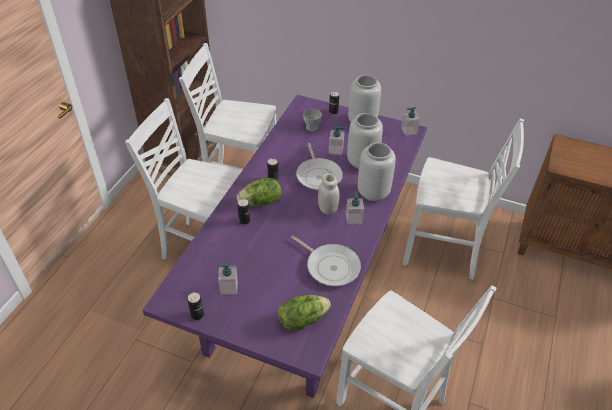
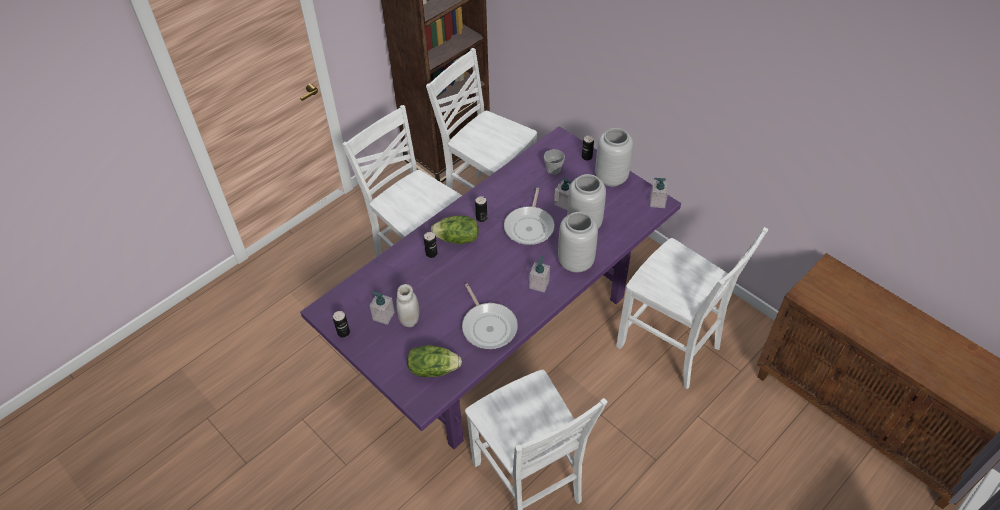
camera: 25 degrees right, 5 degrees up
(327, 209) = (518, 266): white jar -> white jar (409, 320)

